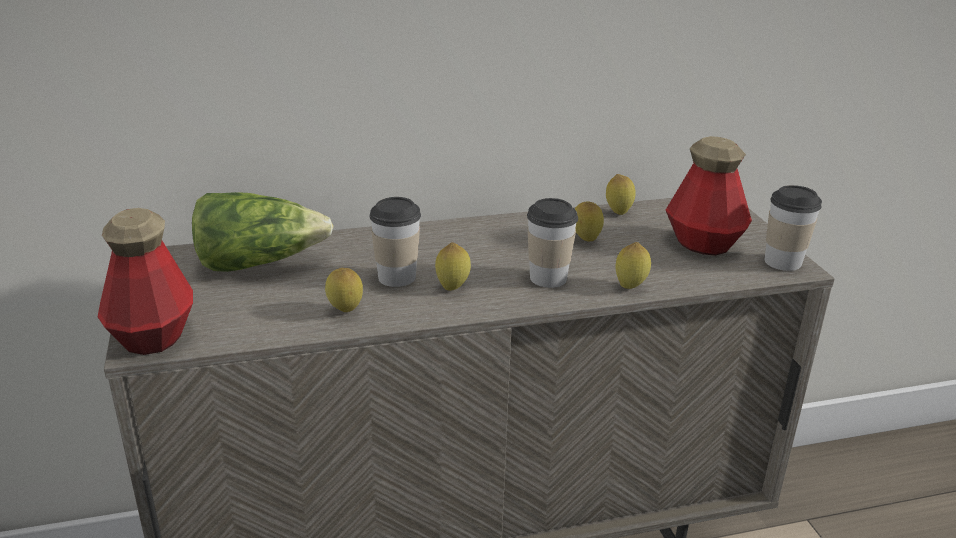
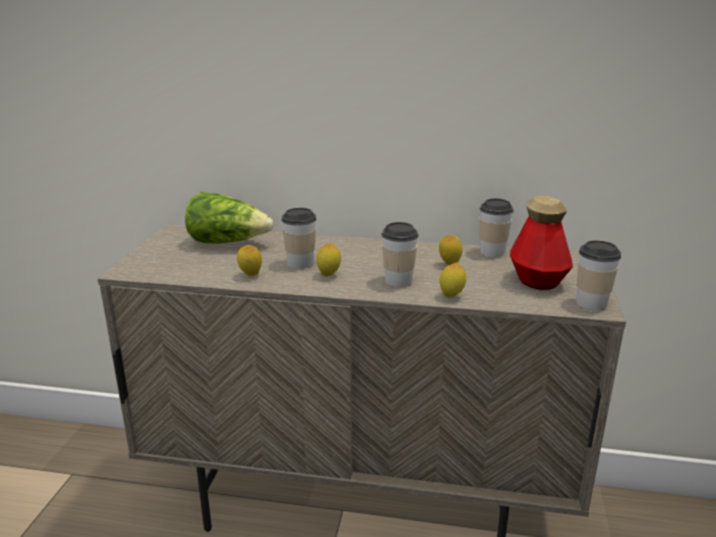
camera: 25 degrees right, 5 degrees down
(152, 336) = (135, 268): bottle -> none
(618, 212) = (492, 252): lemon -> cup

